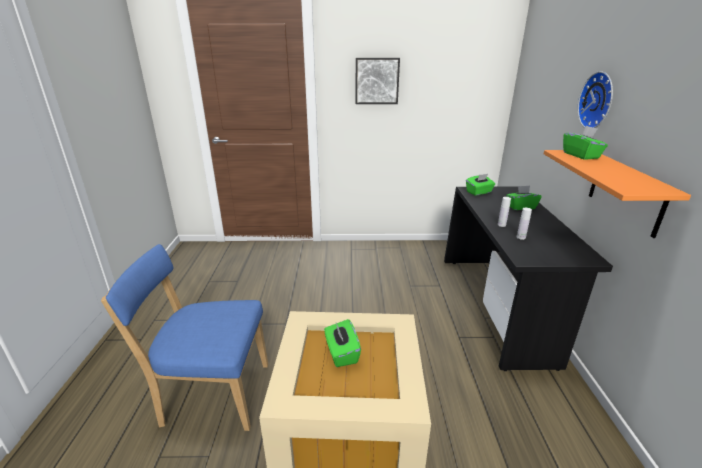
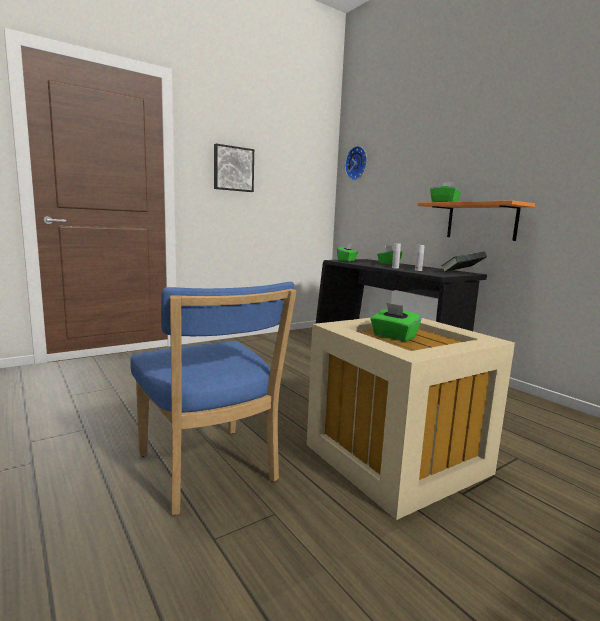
camera: 35 degrees left, 15 degrees down
(212, 394) = (209, 471): blue chair -> blue chair turned 90 degrees counterclockwise
(571, 257) = (462, 273): none -> book
(598, 101) = (437, 171): wall clock -> wall clock (357, 163)

